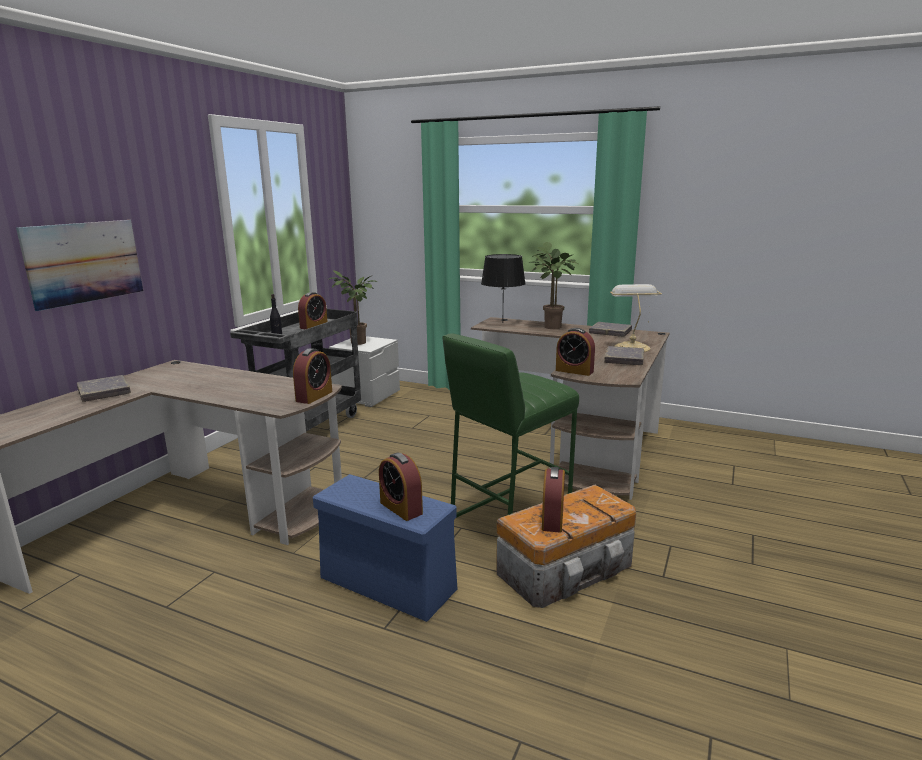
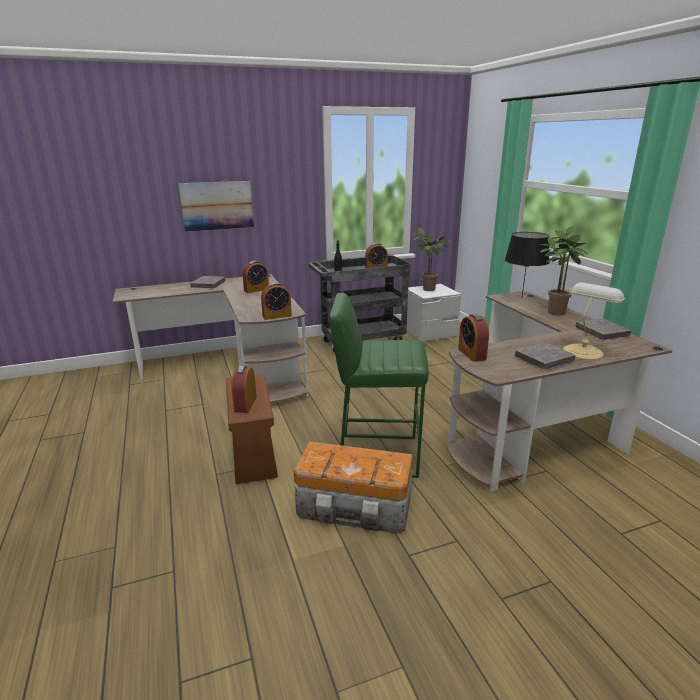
camera: 45 degrees right, 5 degrees up
(389, 584) = (254, 454): blue storage box -> brown storage box
(552, 519) = (334, 459): alarm clock -> alarm clock (256, 290)

